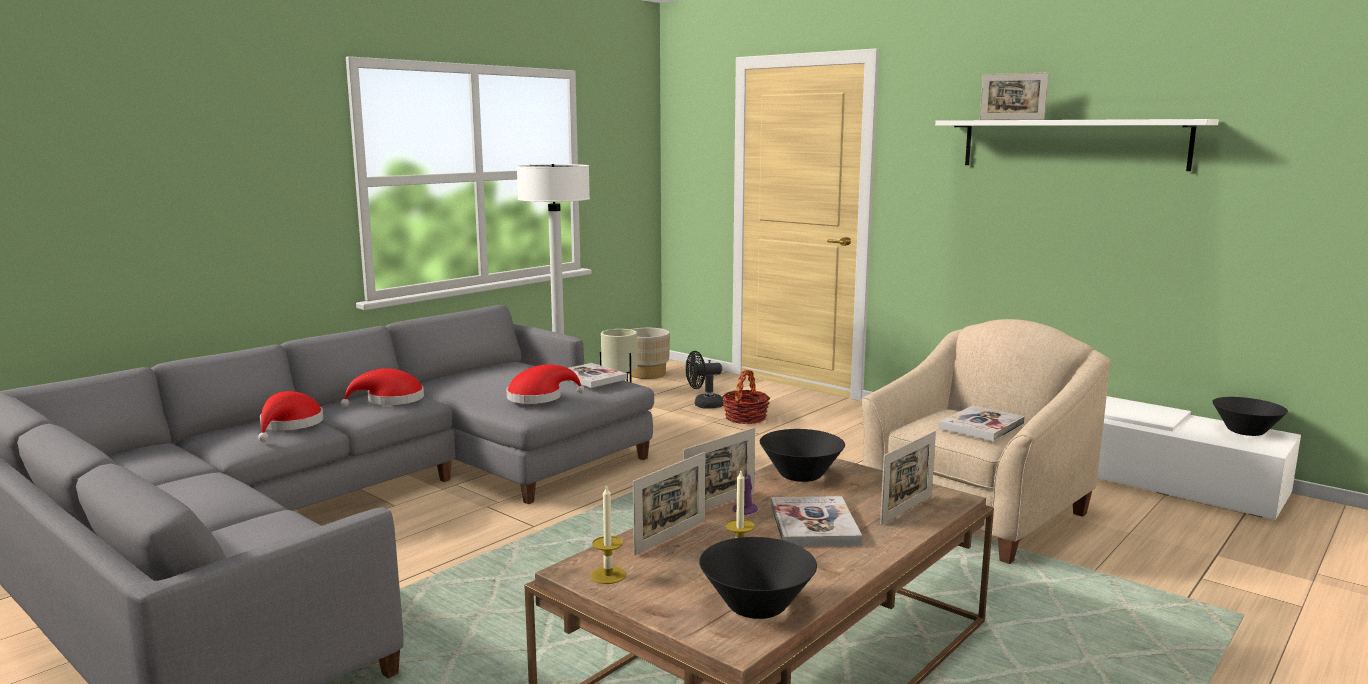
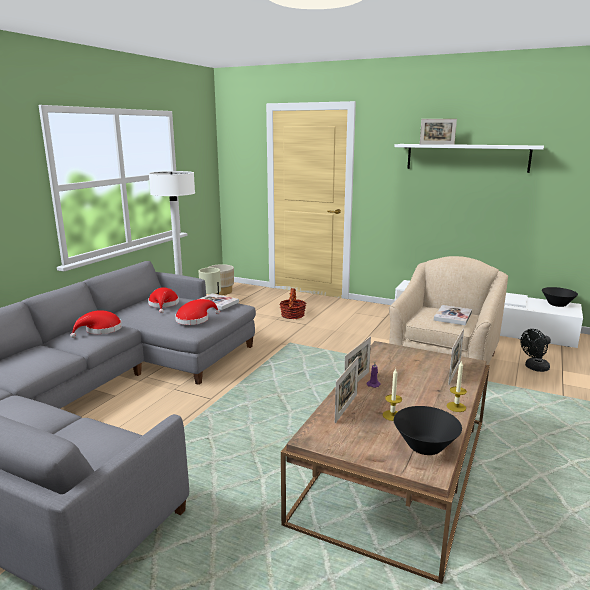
camera: 15 degrees left, 5 degrees up
(289, 425) = (44, 355): red hat -> red hat (163, 305)
(608, 575) = (330, 439): candle -> candle (456, 407)
(703, 405) = (265, 309): black fan -> black fan (534, 368)
(801, 475) = (385, 358): black bowl -> none
(814, 524) = (415, 389): book -> none

